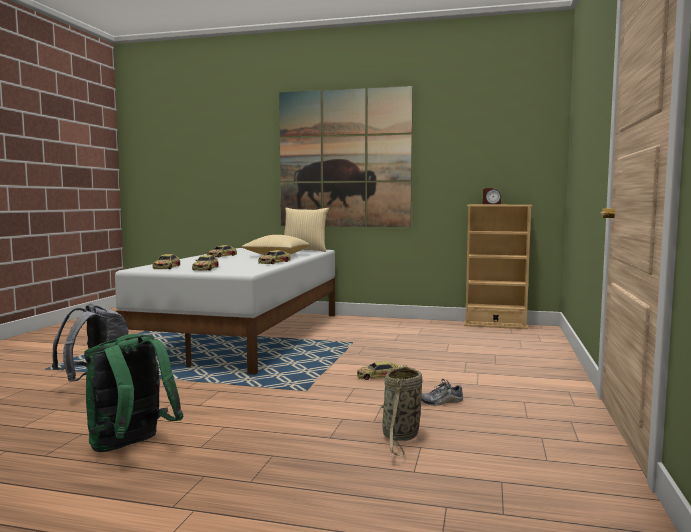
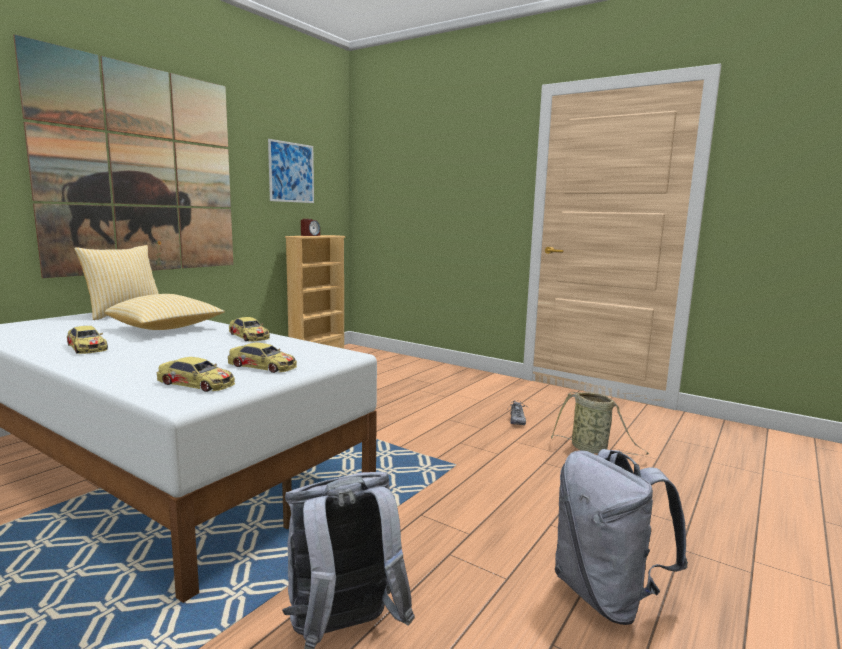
camera: 70 degrees left, 5 degrees up
(130, 447) = (606, 596): green backpack -> grey backpack
(379, 376) = (432, 426): toy car -> none
(481, 146) = (291, 172): none -> picture

